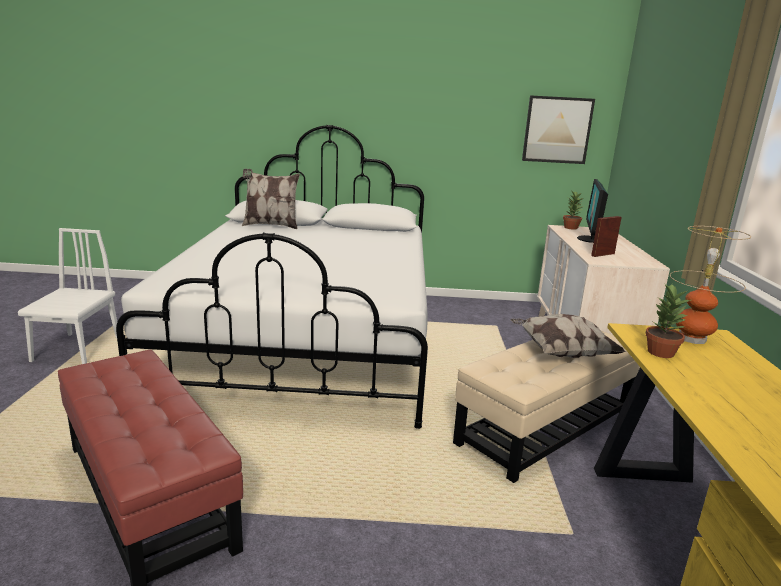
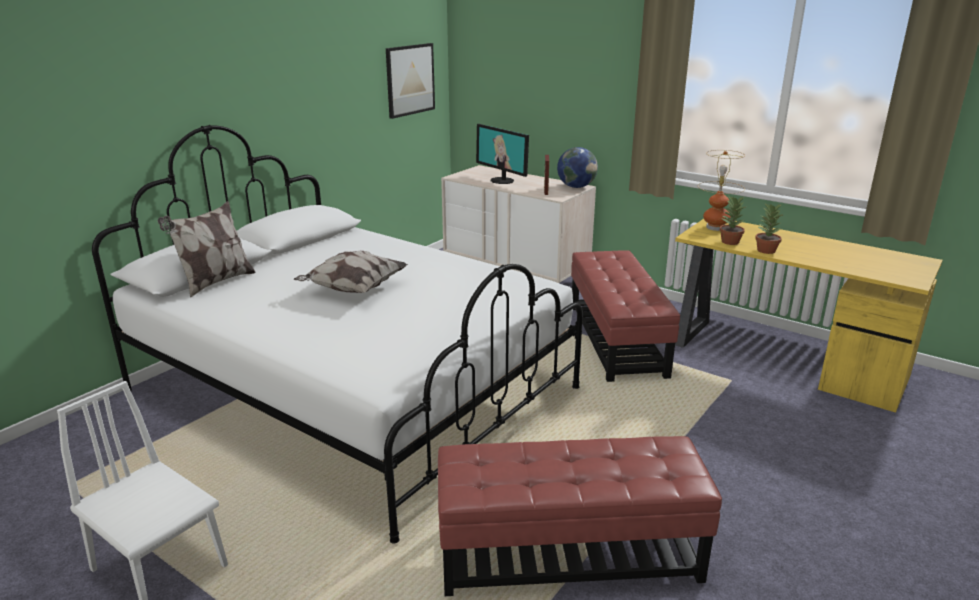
camera: 55 degrees left, 5 degrees up
(544, 427) = (615, 340): beige ottoman -> red ottoman
(561, 352) = (620, 276): pillow -> pillow (353, 289)
(570, 227) = (462, 174): potted plant -> potted plant (765, 250)
(645, 262) = (576, 187): none -> globe

